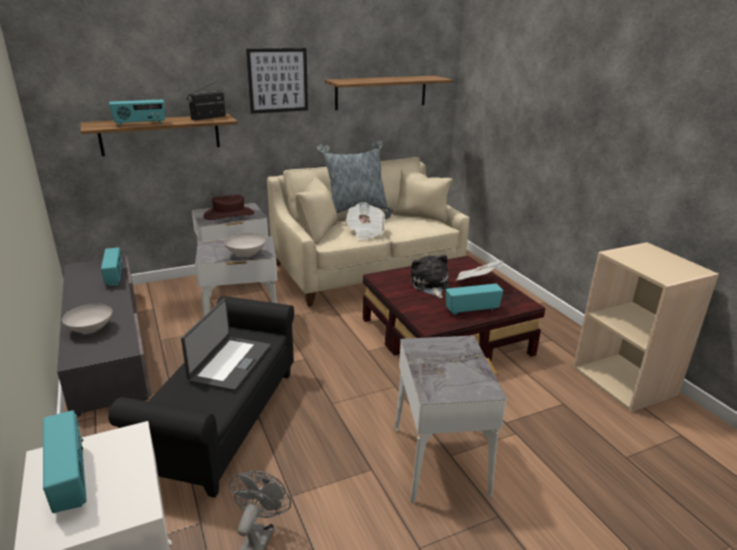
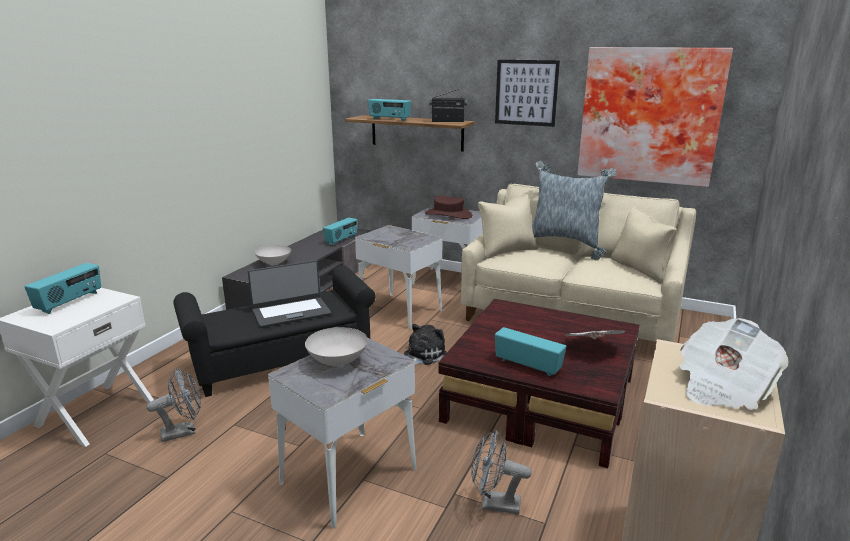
camera: 50 degrees right, 5 degrees down
(246, 254) = (397, 242): white bowl -> white bowl (338, 361)
(365, 232) = (545, 263): newspaper -> newspaper (722, 386)
(381, 92) = (649, 115): shelf -> picture
(430, 285) = (535, 330): plush toy -> plush toy (422, 355)
(530, 412) = (494, 504): none -> grey fan

